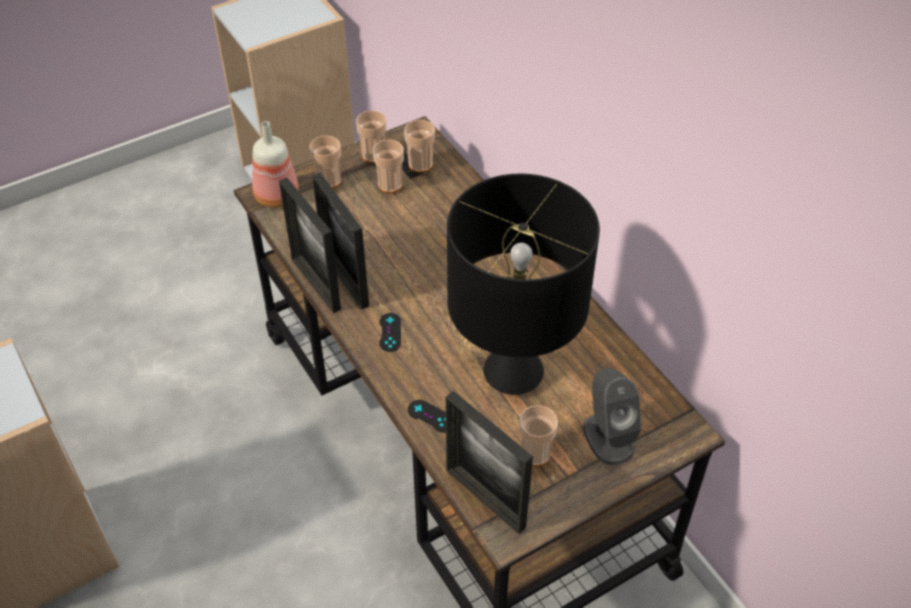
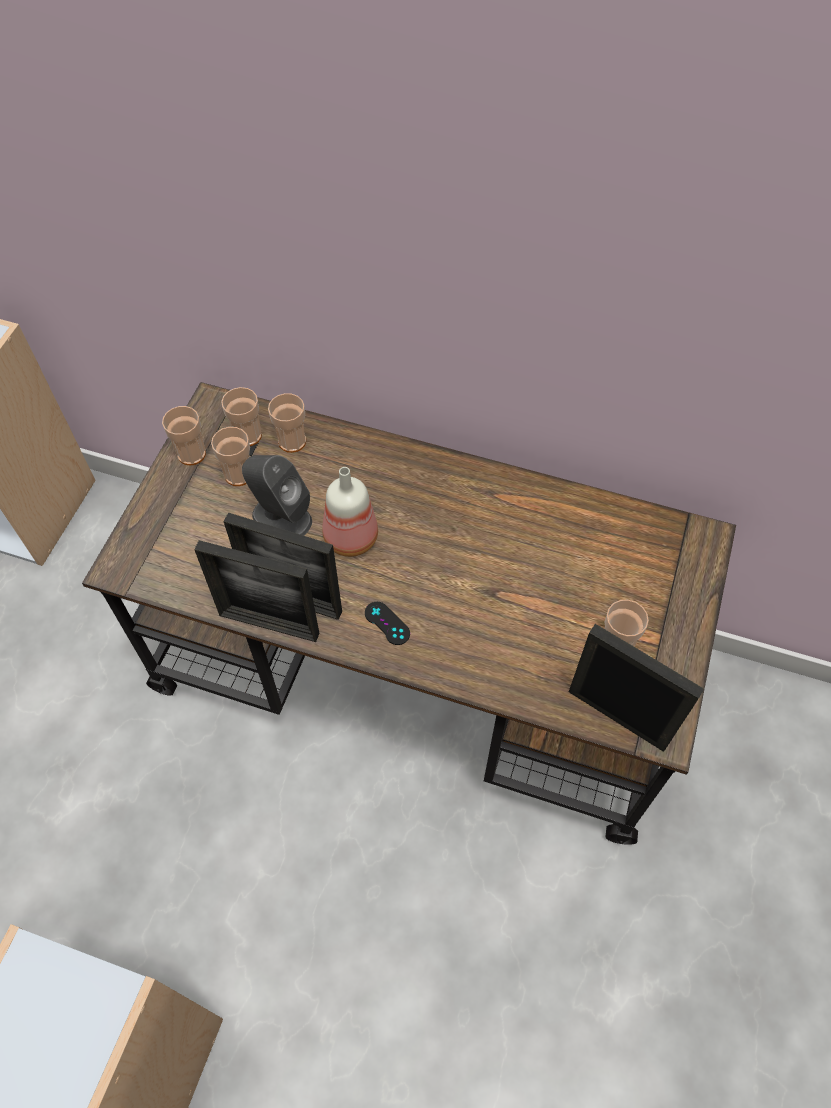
camera: 40 degrees left, 10 degrees up
(275, 197) = (135, 561): bottle -> bottle (350, 539)
(329, 181) = (173, 509): cup -> cup (292, 441)
(431, 416) = (502, 677): black game controller -> none
(485, 498) = (617, 717): picture frame -> picture frame turned 150 degrees counterclockwise
(513, 375) = (530, 587): black table lamp -> none
(608, 437) = (654, 587): grey speaker -> grey speaker (281, 517)

